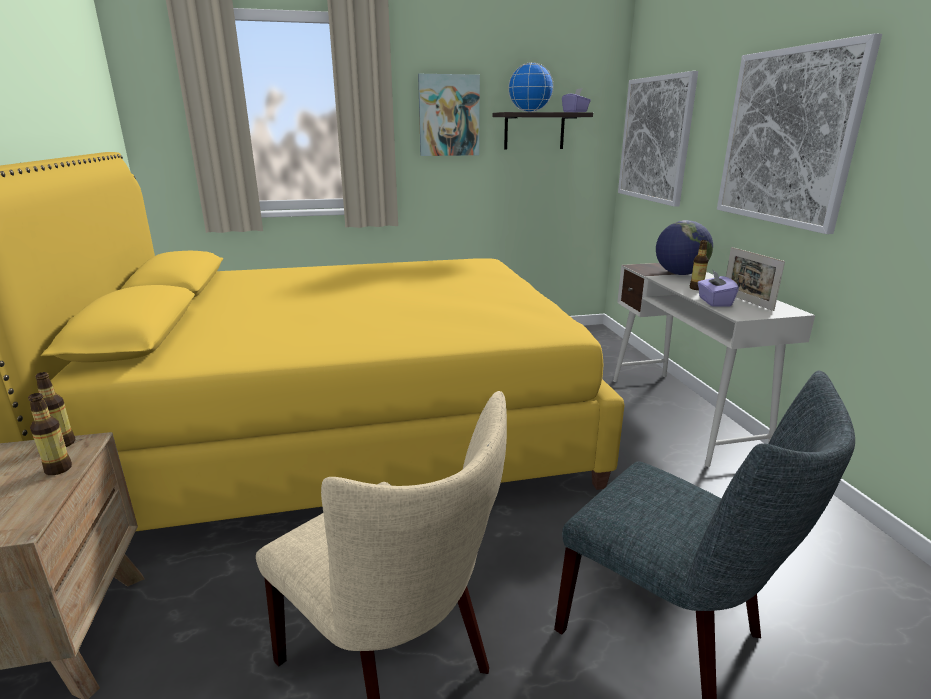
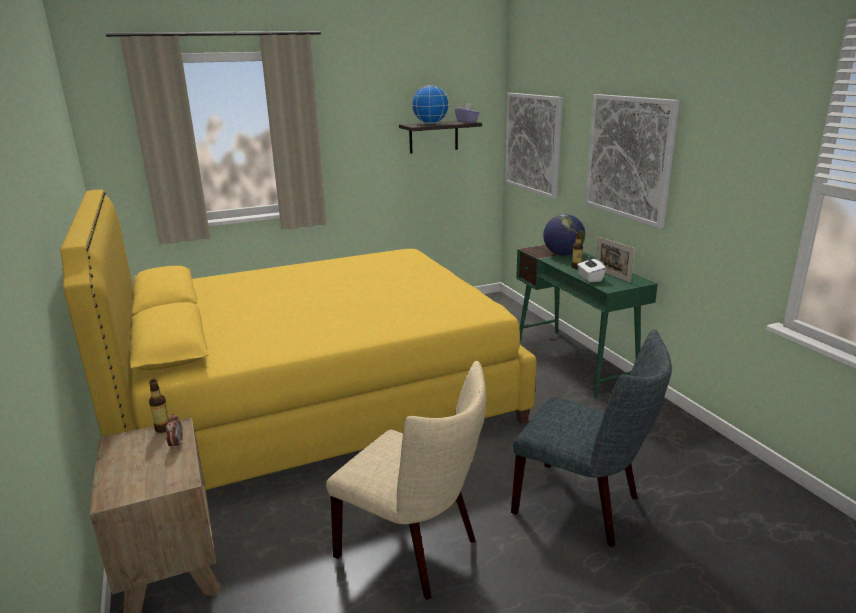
camera: 10 degrees left, 0 degrees up
(58, 469) = (176, 444): bottle -> alarm clock
(449, 116) = (363, 129): picture -> none
(683, 414) = (574, 362): white desk -> green desk
(714, 302) = (590, 278): purple tissue box -> white tissue box

